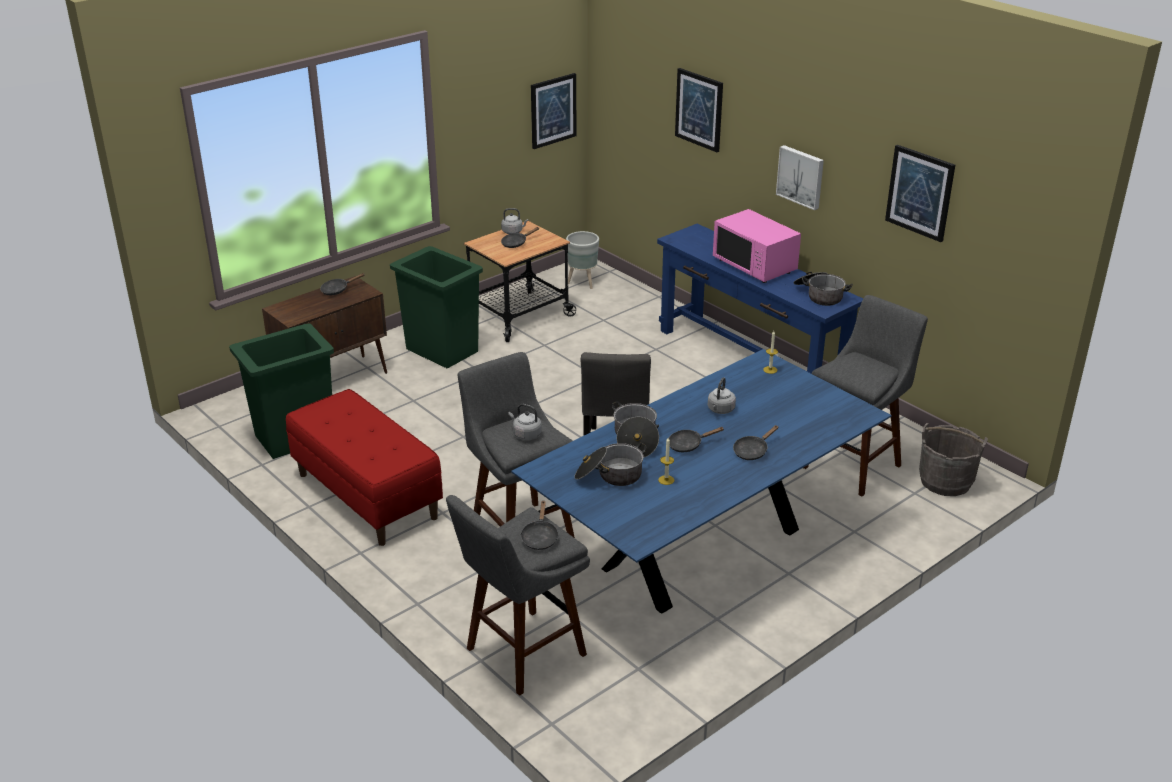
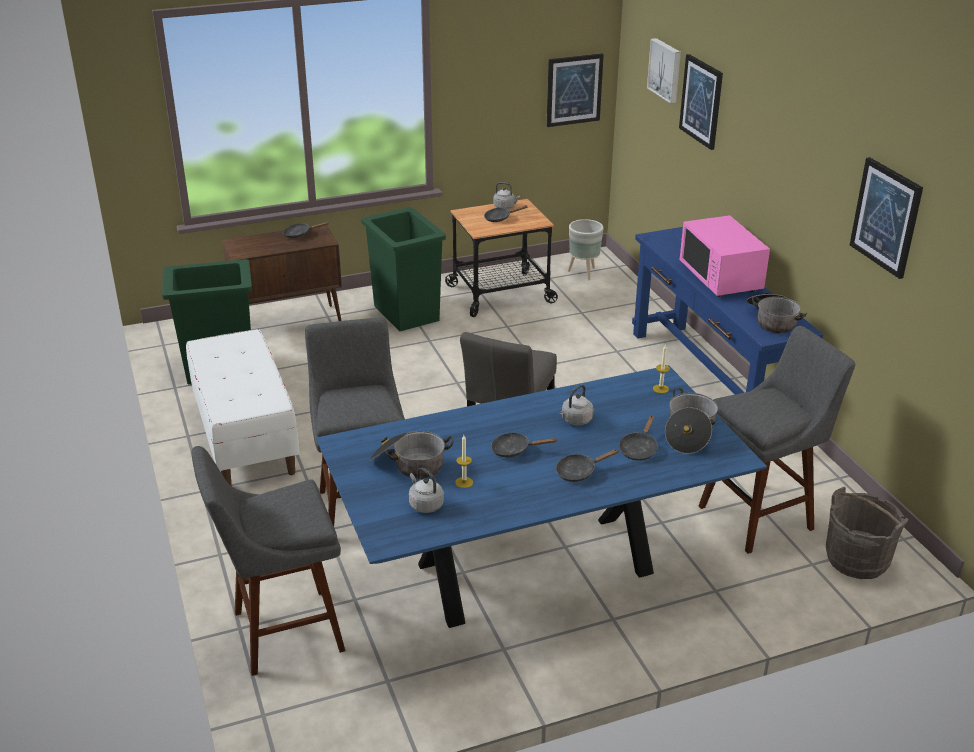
camera: 20 degrees right, 0 degrees up
(366, 496) = (245, 437): red bench -> white bench
(525, 434) = (359, 404): grey kettle -> grey kettle (425, 504)
(540, 537) = (293, 512): black frying pan -> black frying pan (639, 449)
(635, 439) = (463, 432): cooking pot -> cooking pot (689, 433)
(801, 176) = (780, 185): picture -> picture (666, 70)

